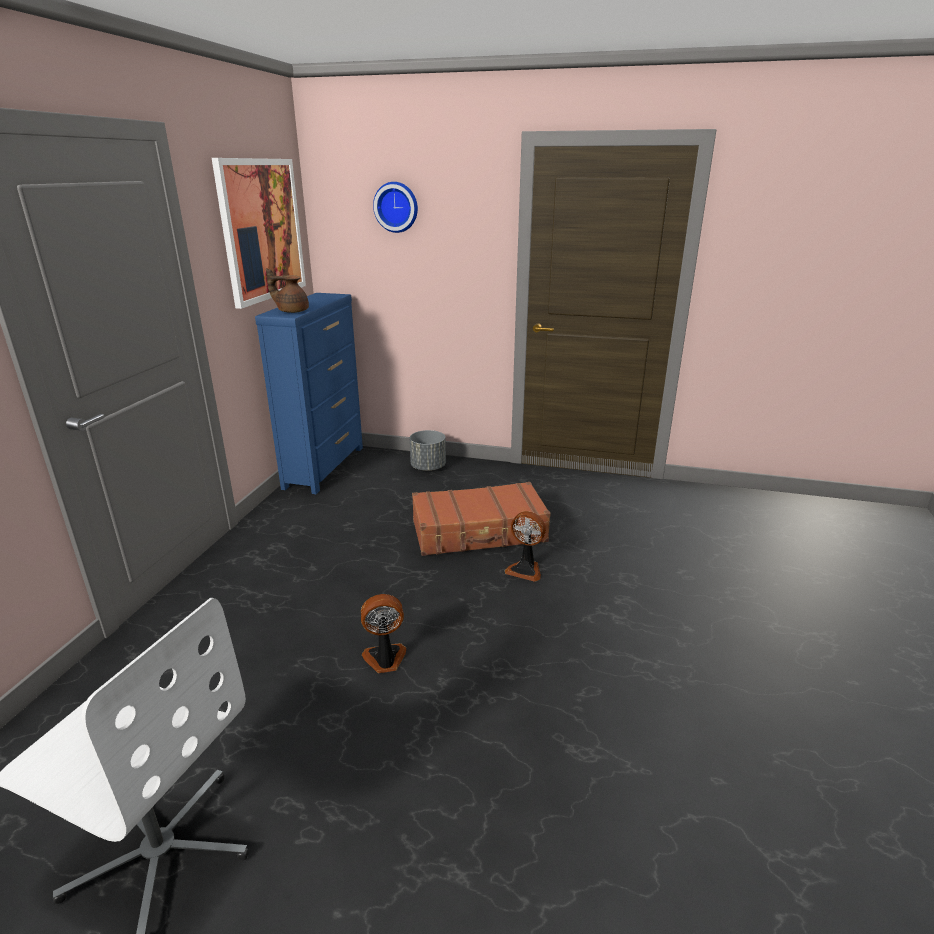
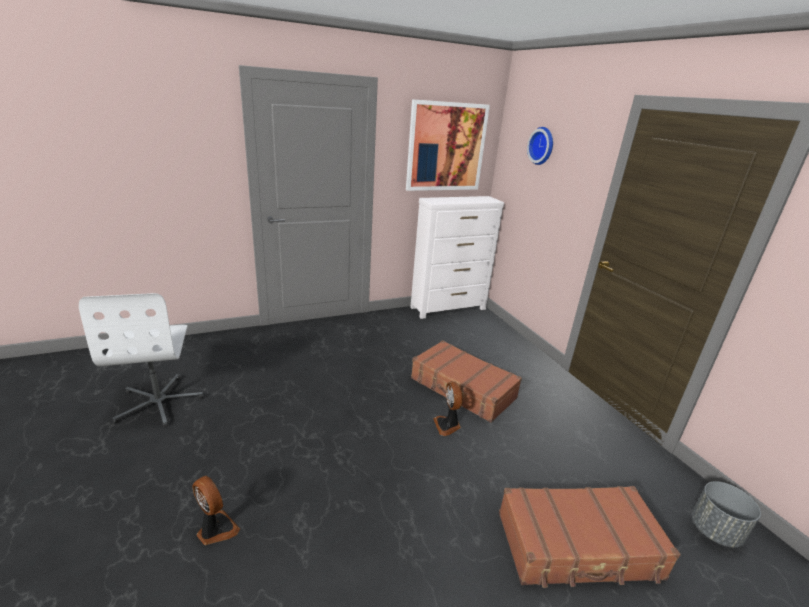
camera: 50 degrees right, 0 degrees up
(292, 311) = (442, 200): brown teapot -> none
(325, 467) = (449, 308): blue dresser -> white dresser
(385, 659) = (312, 407): fan -> fan (216, 530)
(428, 467) = (502, 339): grey planter -> grey planter (715, 531)
(725, 576) = (578, 546): none -> brown suitcase

